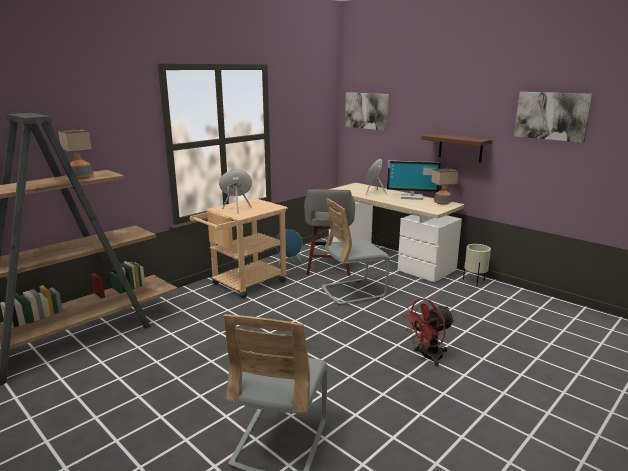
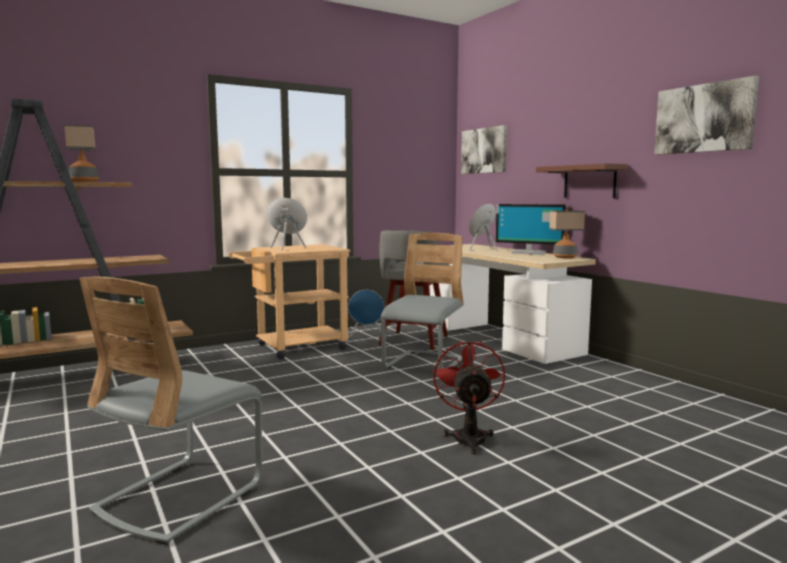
camera: 15 degrees right, 10 degrees down
(353, 292) = (424, 364): grey chair -> grey chair turned 120 degrees clockwise
(427, 357) = (469, 437): red fan -> red fan turned 105 degrees clockwise
(474, 282) = (606, 369): beige planter -> none

